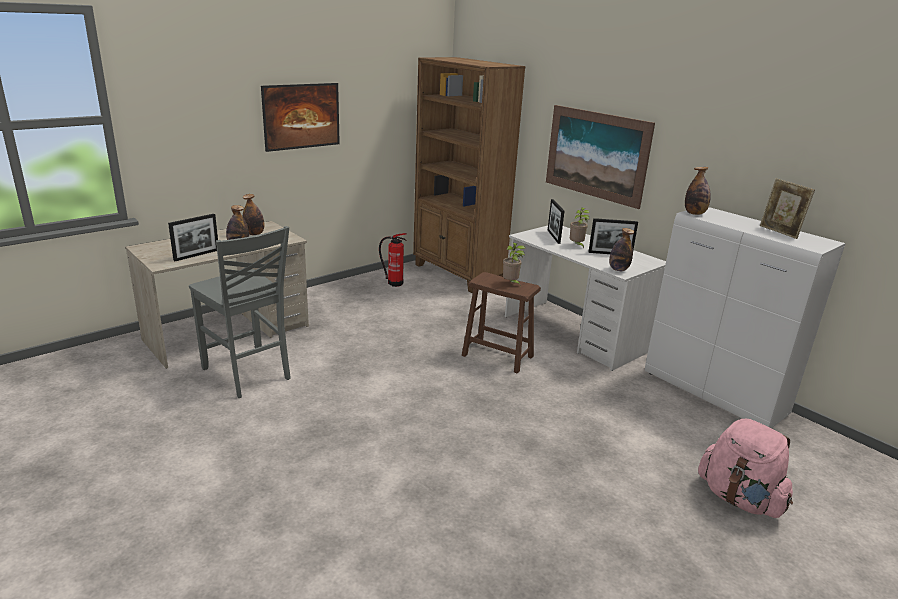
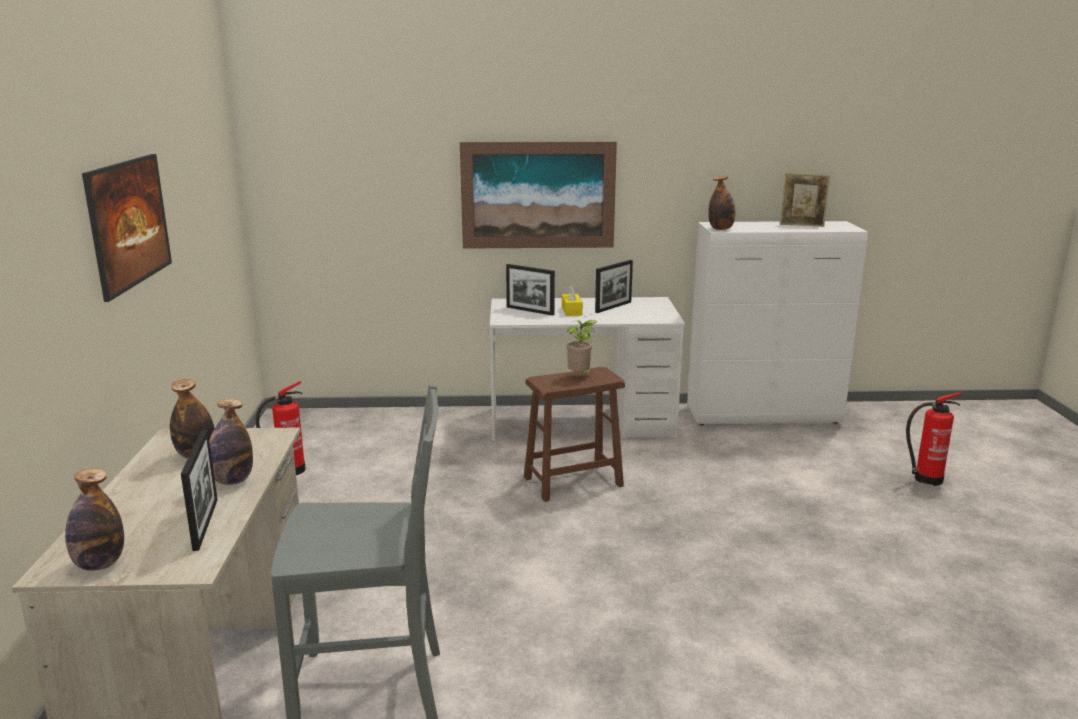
camera: 50 degrees left, 5 degrees down
(458, 274) = (342, 423): brown bookcase -> none
(576, 246) = (571, 311): potted plant -> yellow tissue box
(618, 269) = (658, 317): bottle -> bottle (99, 564)
(739, 499) = (925, 479): pink backpack -> fire extinguisher

